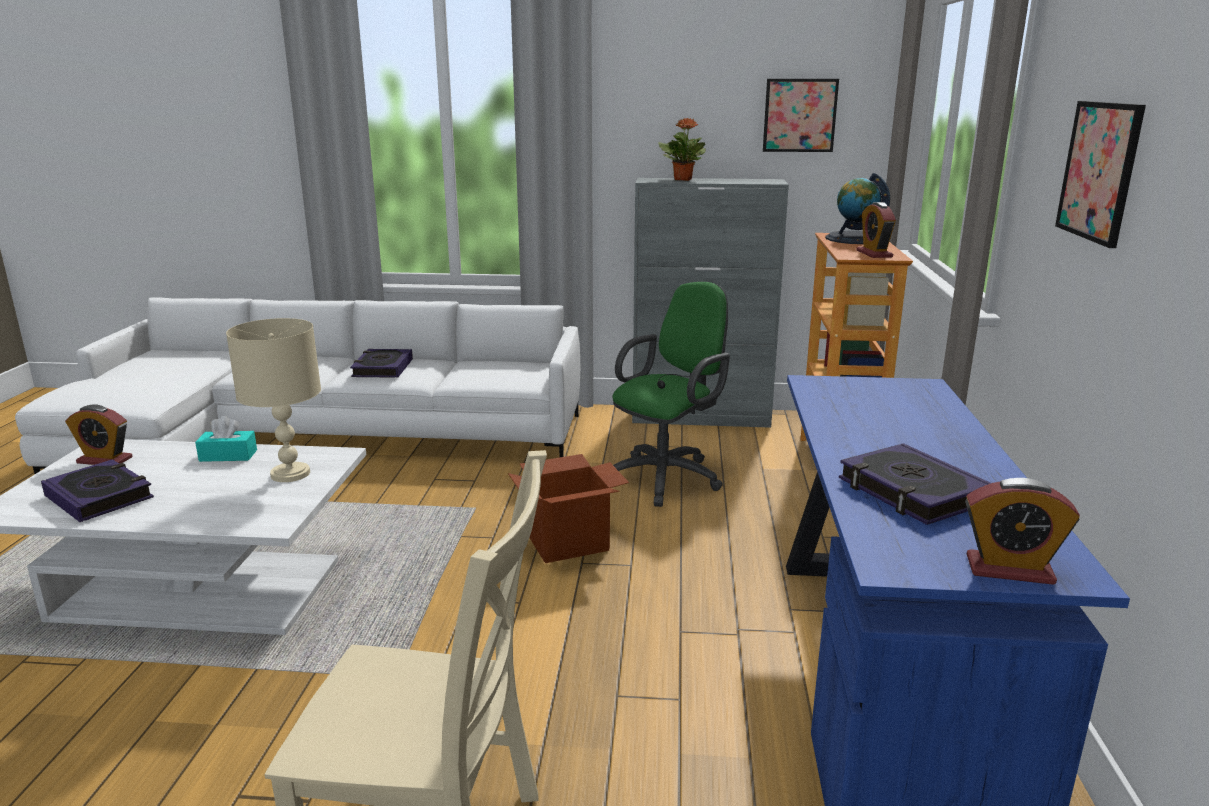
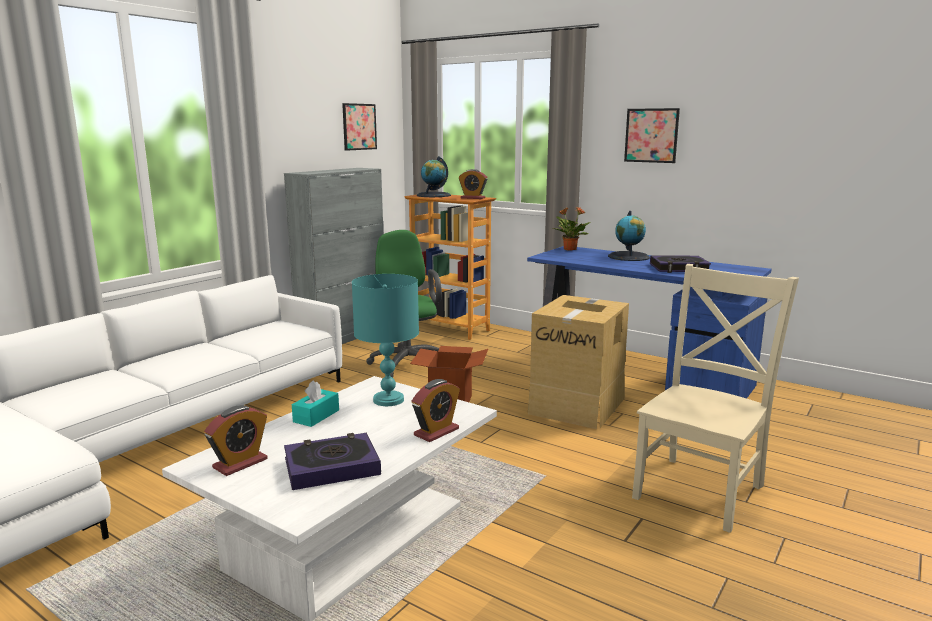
camera: 60 degrees left, 5 degrees down
(291, 474) = (389, 400): beige table lamp -> turquoise table lamp
(382, 368) = (182, 359): book -> none
(667, 645) = (578, 405): none -> cardboard box
(683, 179) = (319, 171): potted plant -> potted plant (569, 249)
(940, 436) = (628, 257): none -> globe
(1009, 569) = (747, 272): alarm clock -> alarm clock (436, 432)

